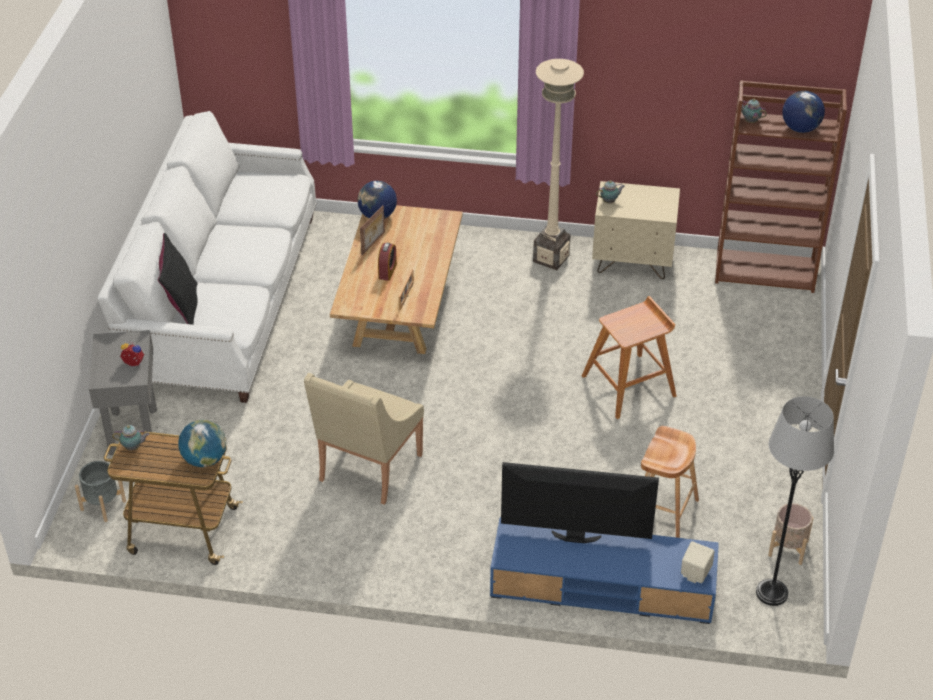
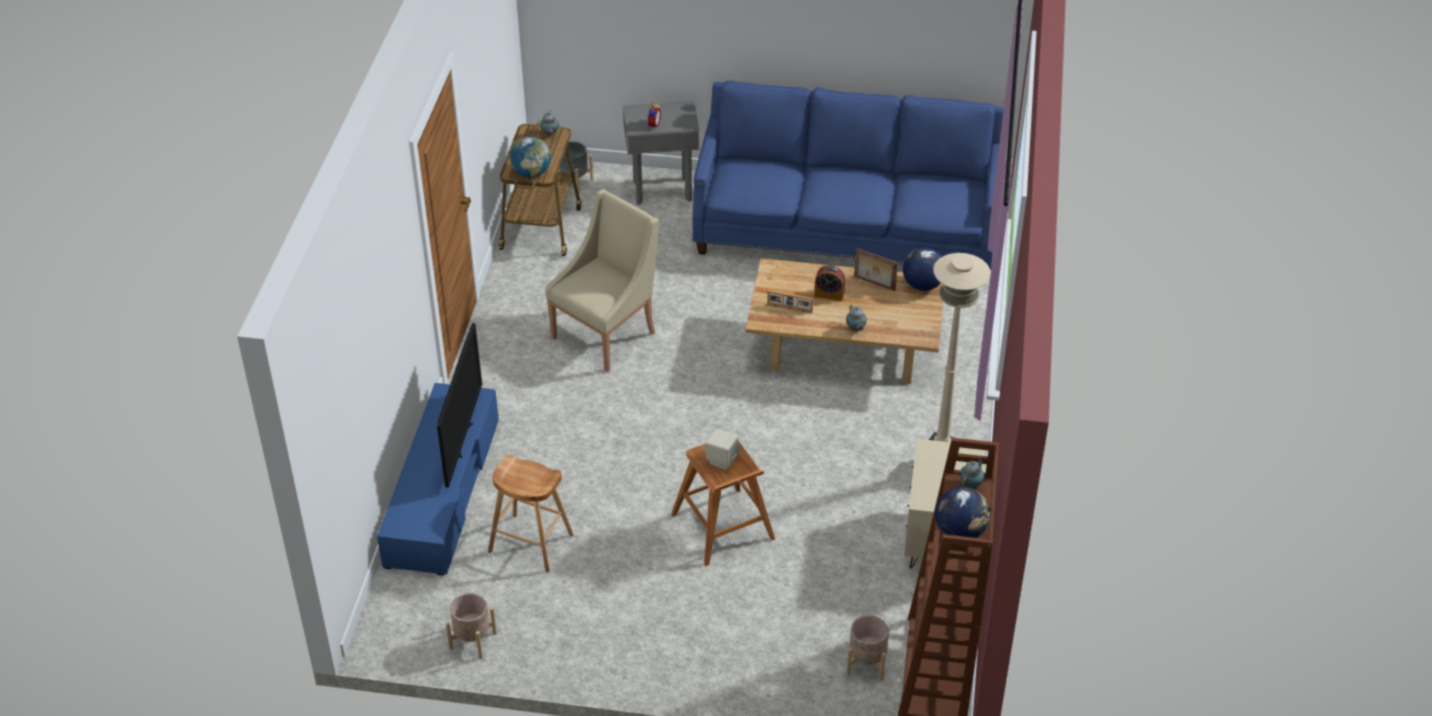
camera: 90 degrees right, 0 degrees up
(182, 307) = (757, 161): black pillow -> none
(223, 299) = (847, 229): white sofa -> blue sofa
(368, 469) = (607, 334): beige armchair -> beige armchair turned 105 degrees clockwise
(610, 201) = (943, 452): teapot -> teapot (855, 330)
(695, 573) = (404, 522): beige speaker -> beige speaker (722, 460)
(766, 306) = (867, 663): none -> beige planter
(771, 593) = (415, 620): grey floor lamp -> none

